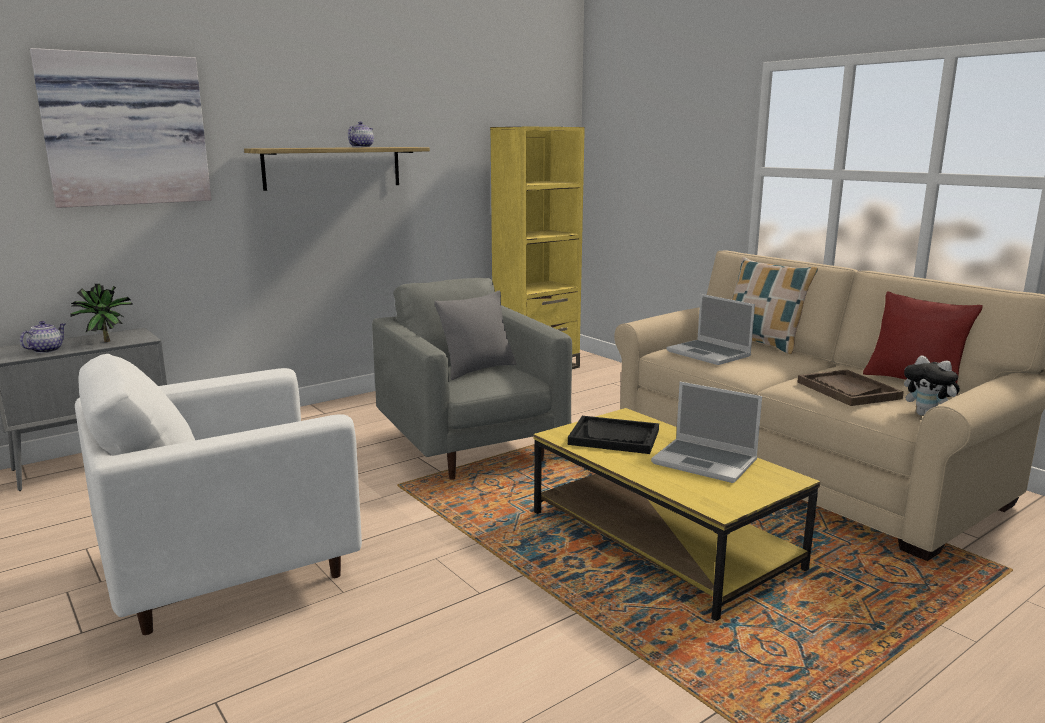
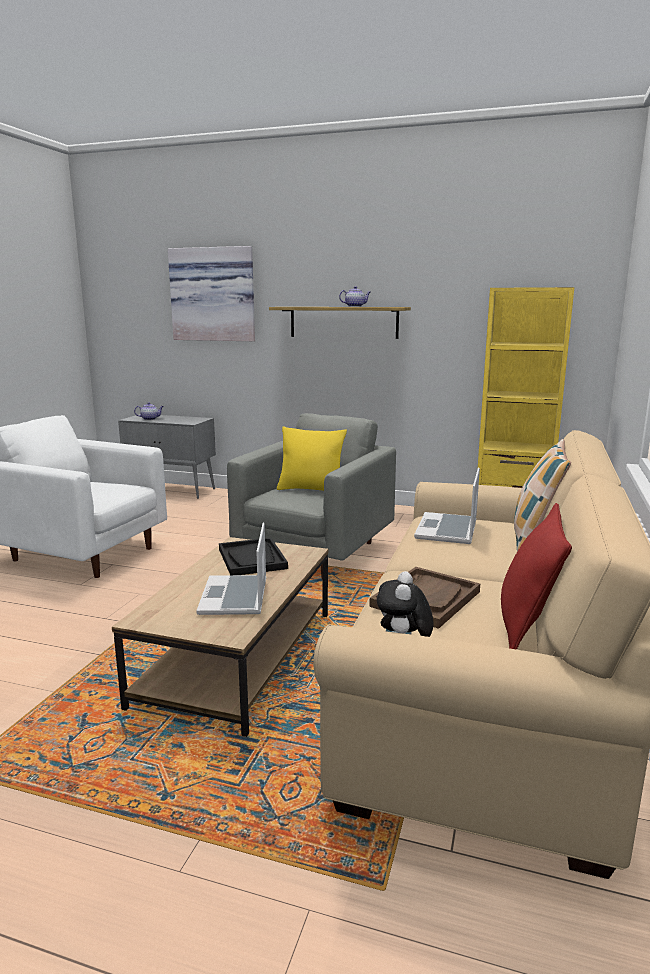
camera: 55 degrees right, 0 degrees up
(105, 341) = (178, 420): potted plant -> none
(478, 369) = (311, 489): grey pillow -> yellow pillow
(663, 541) = (237, 658): yellow coffee table -> brown coffee table

